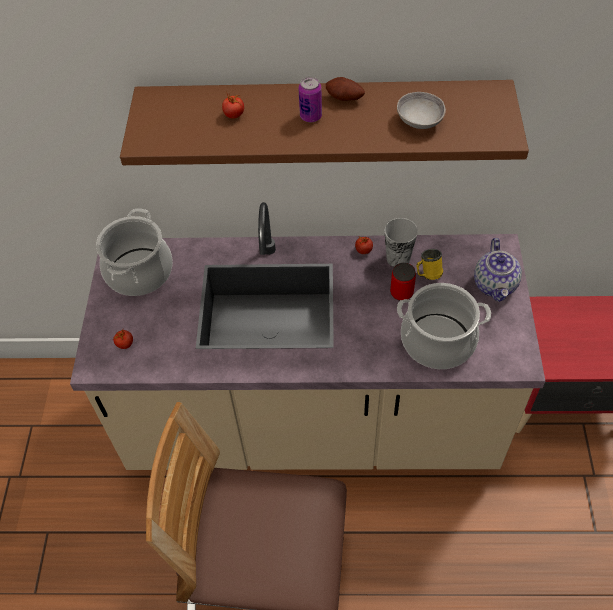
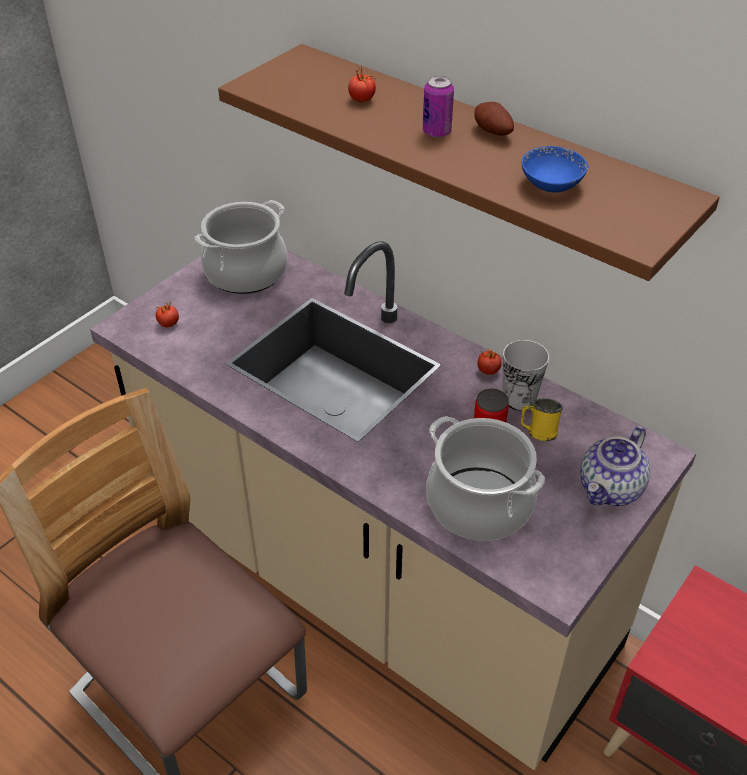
camera: 35 degrees right, 10 degrees down
(419, 121) = (551, 185): grey bowl -> blue bowl

